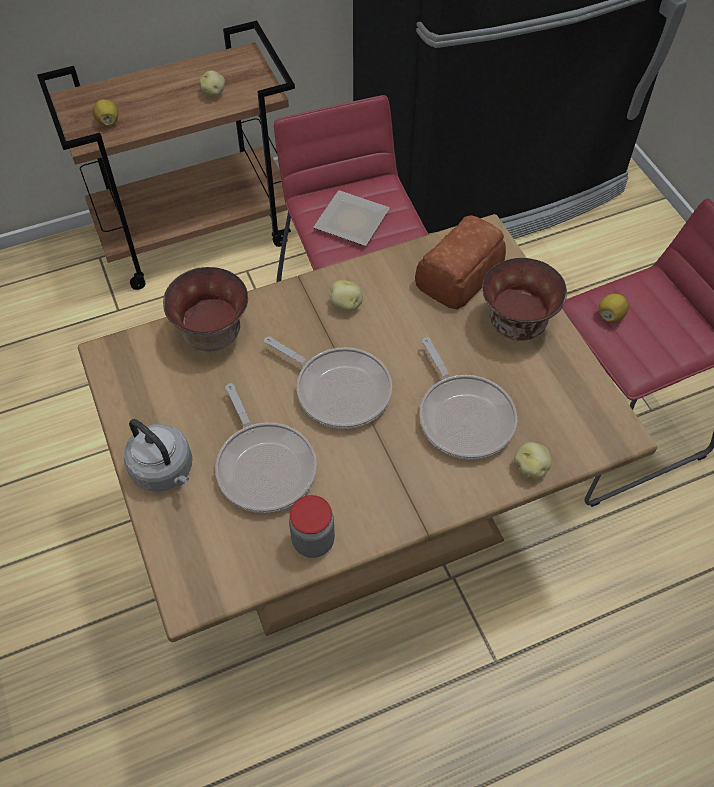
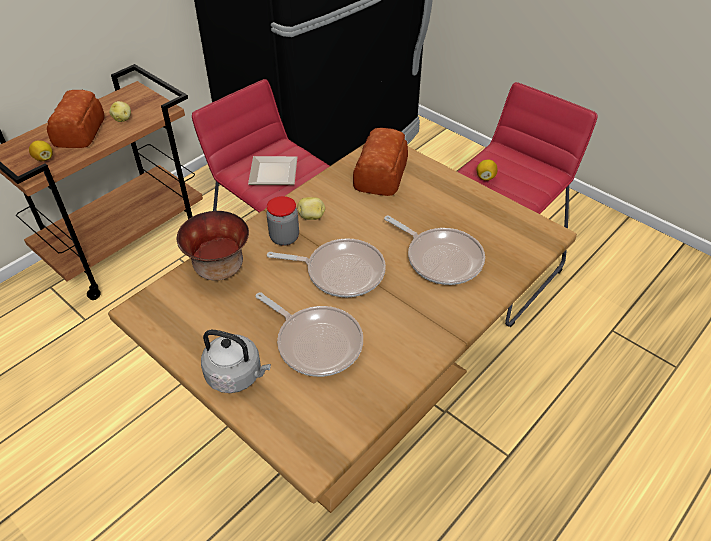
camera: 25 degrees left, 10 degrees down
(162, 95) = (81, 130): none -> bread
(313, 541) = (386, 379): jar -> jar (284, 237)
(517, 324) = (439, 191): bowl -> none
(531, 467) = (507, 274): potato -> none

